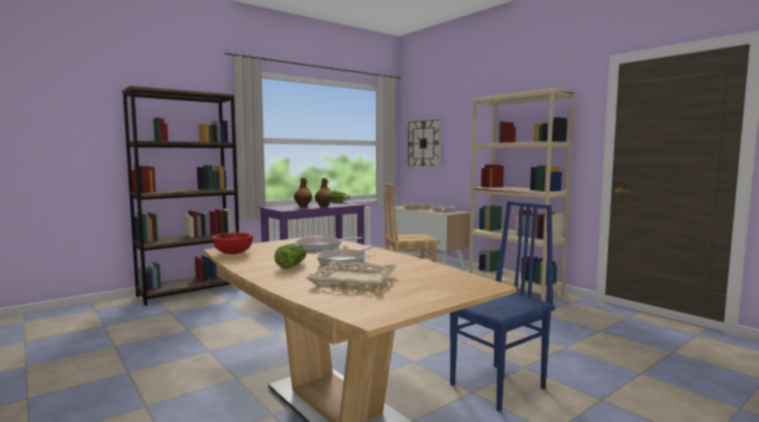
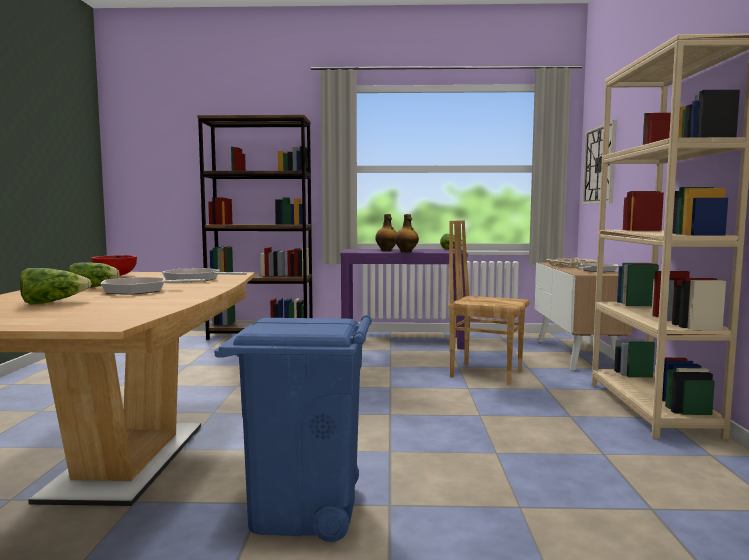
camera: 40 degrees right, 0 degrees up
(353, 281) = (53, 302): beige tray -> lettuce
(499, 386) = (303, 511): blue chair -> blue trash can

